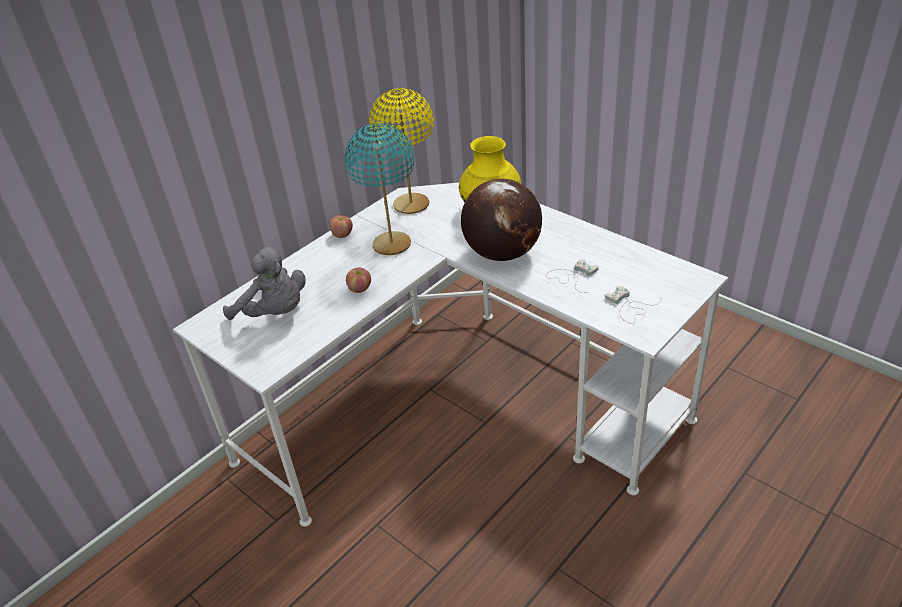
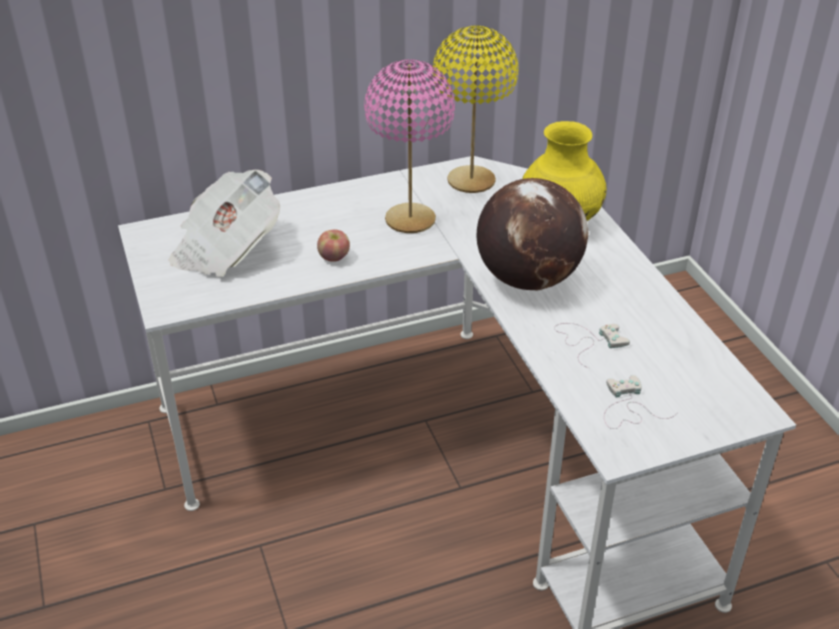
camera: 25 degrees right, 0 degrees up
(274, 313) = (226, 249): grey plush toy -> newspaper
(342, 235) = (366, 188): apple -> none
(391, 244) = (410, 219): turquoise table lamp -> pink table lamp

